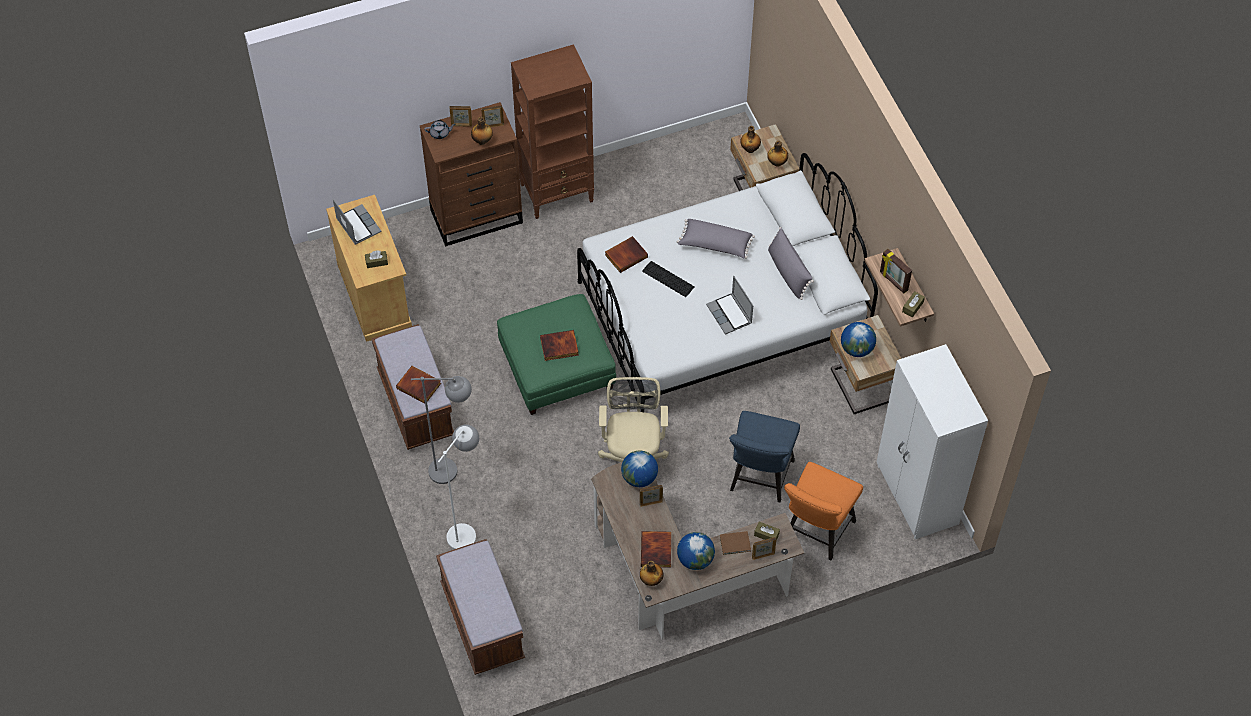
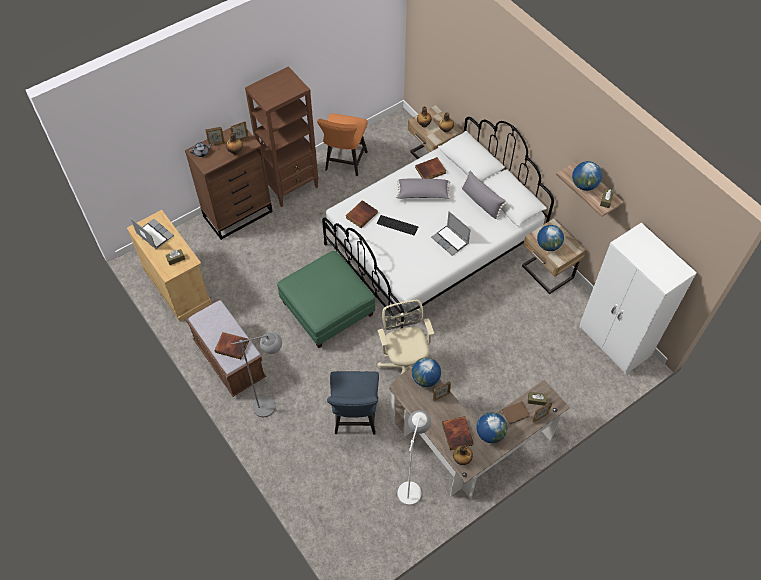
camera: 15 degrees left, 0 degrees up
(467, 529) = (295, 448): white floor lamp -> white floor lamp (411, 485)
(482, 622) = (328, 521): brown bench -> none
(559, 347) = (330, 293): book -> book (430, 171)
(759, 479) = (500, 357): blue chair -> blue chair (355, 419)
(816, 533) = (554, 387): orange chair -> orange chair (344, 163)
(893, 281) = (584, 185): picture frame -> globe

